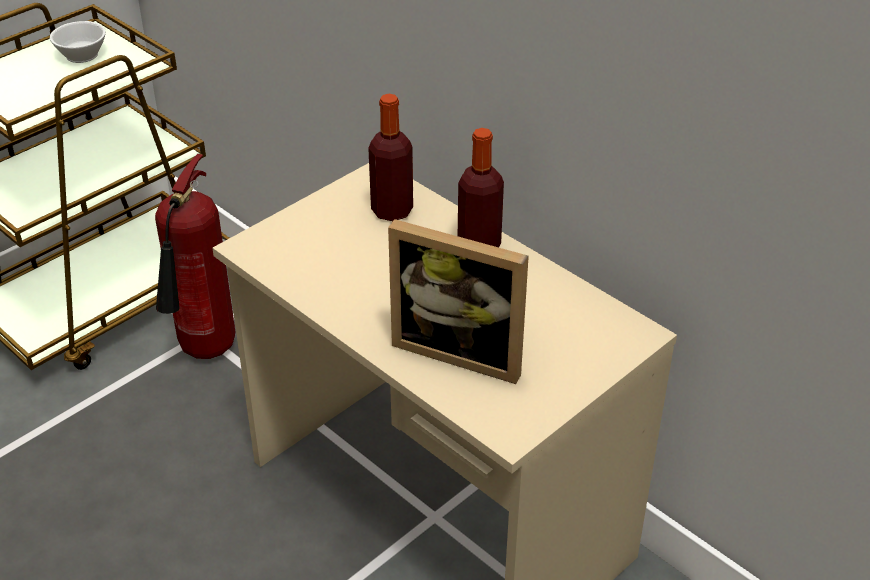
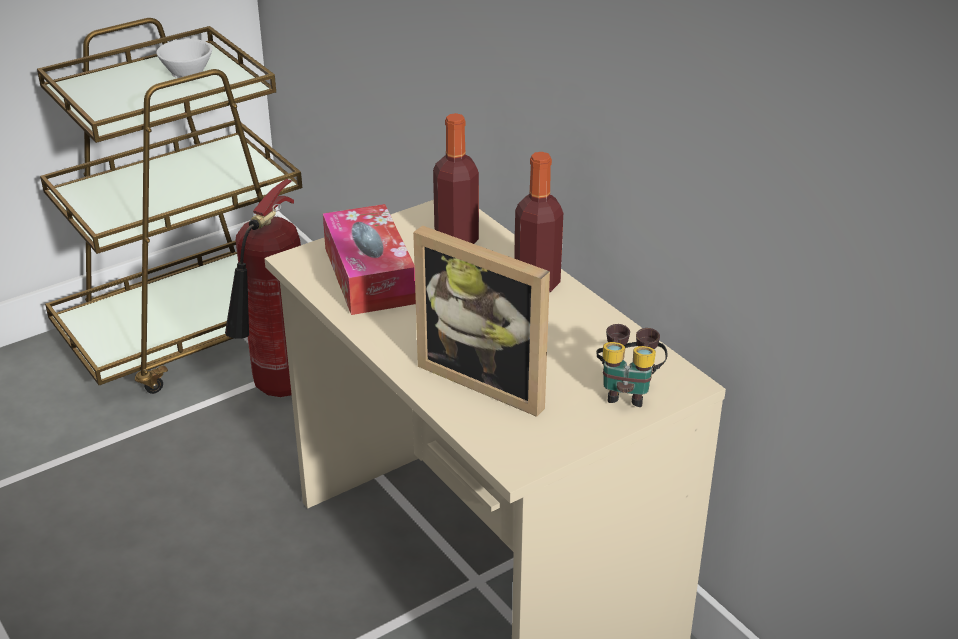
camera: 10 degrees right, 5 degrees down
(319, 255) = (369, 275): none -> tissue box
(591, 348) = (627, 391): none -> binoculars

